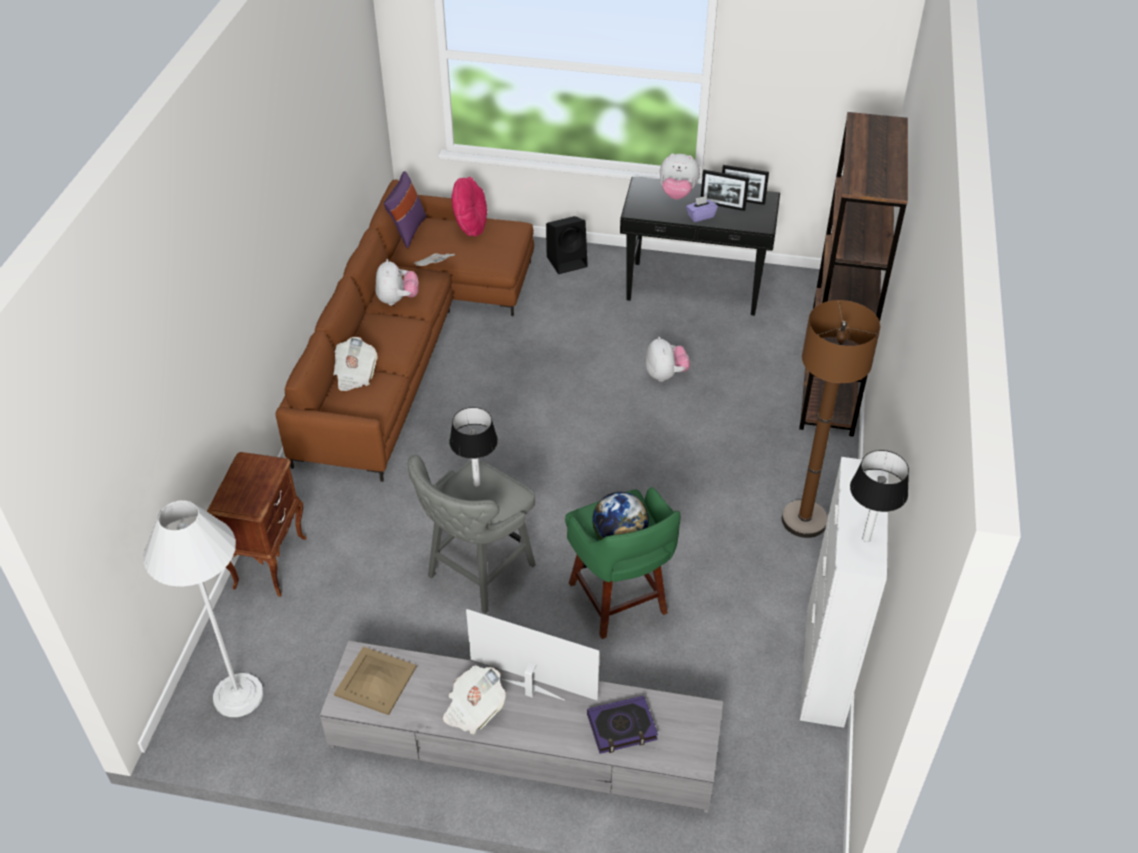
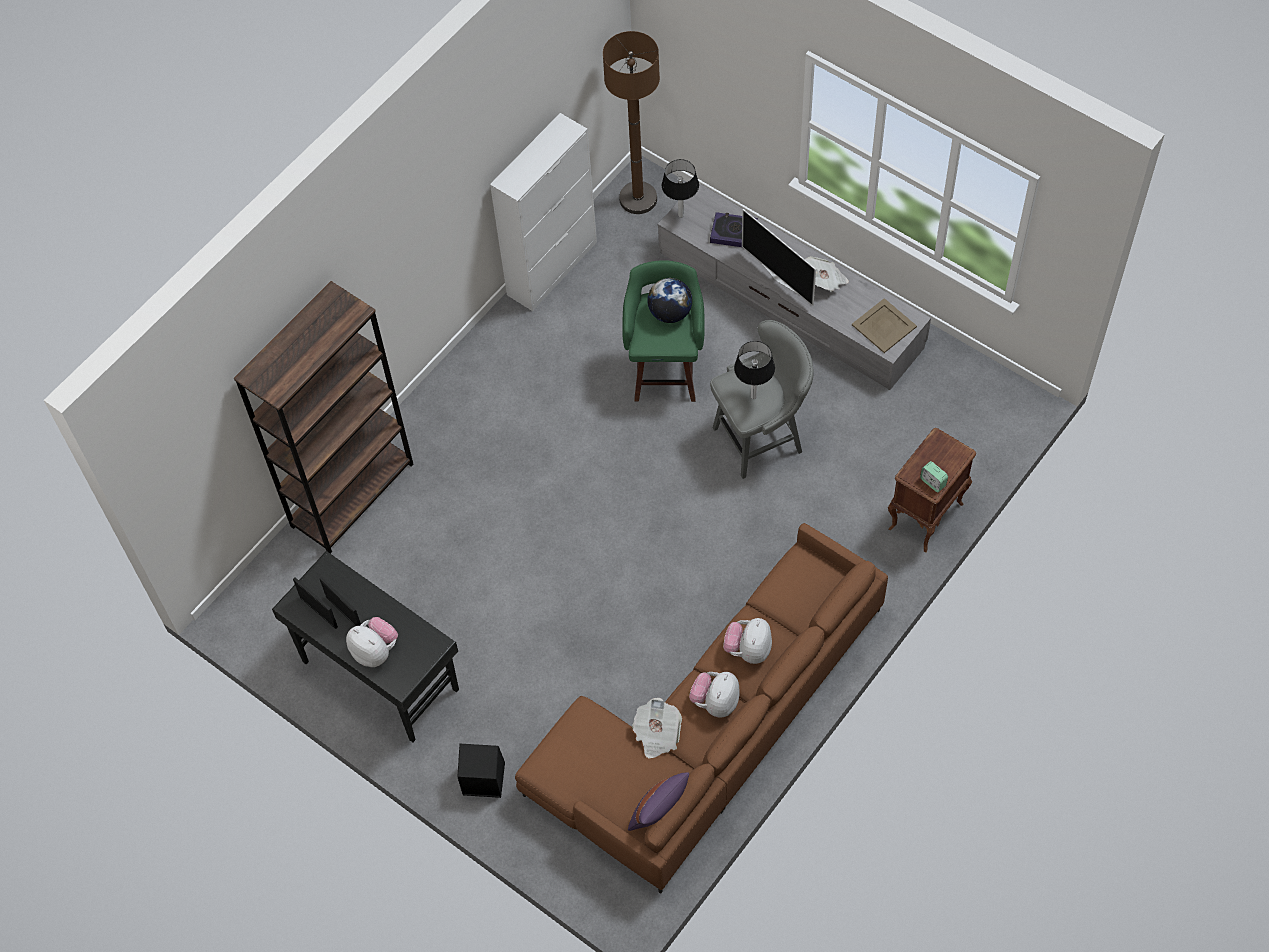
camera: 150 degrees left, 15 degrees up
(238, 695) = (980, 411): white floor lamp -> none
(246, 466) = (933, 482): none -> alarm clock
(354, 375) = (797, 612): newspaper -> none
(471, 228) = (588, 785): pink pillow -> none
(665, 375) = (485, 574): plush toy -> plush toy (748, 650)
(700, 216) = (377, 607): purple tissue box -> none
(804, 520) = (478, 380): brown floor lamp -> brown floor lamp (638, 199)
(866, 539) = (551, 140): table lamp -> table lamp (681, 215)

